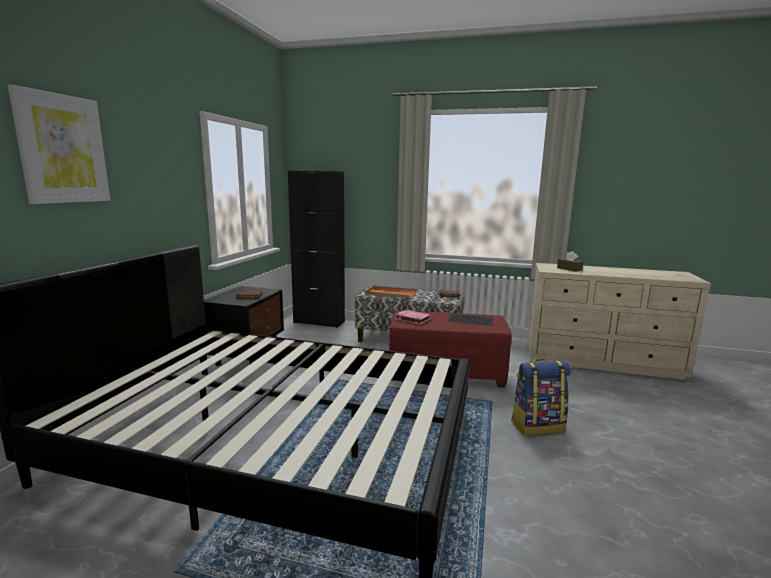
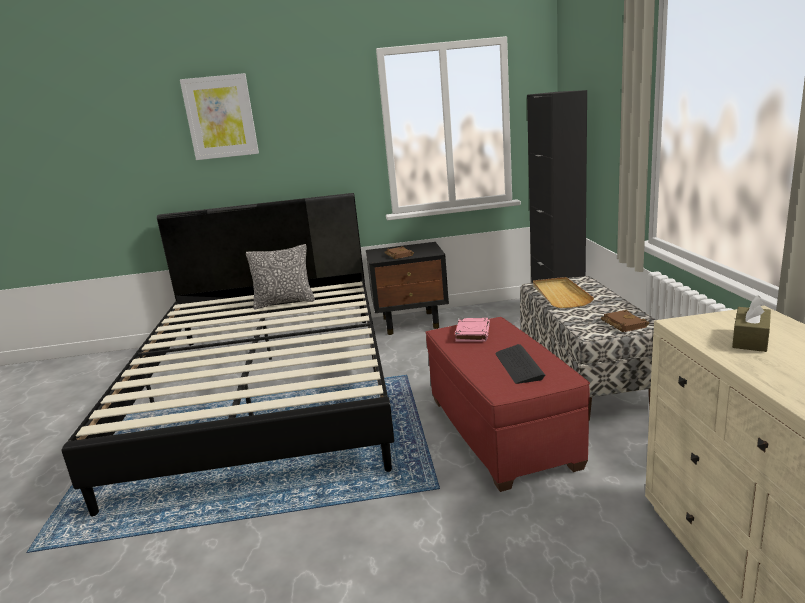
camera: 70 degrees right, 5 degrees up
(196, 364) = (284, 302): none -> pillow
(390, 294) = (560, 295): orange tray -> beige tray
(537, 425) = (394, 543): backpack -> none

